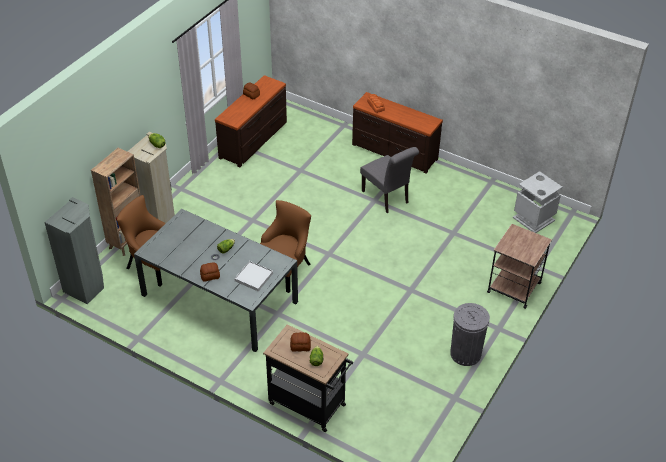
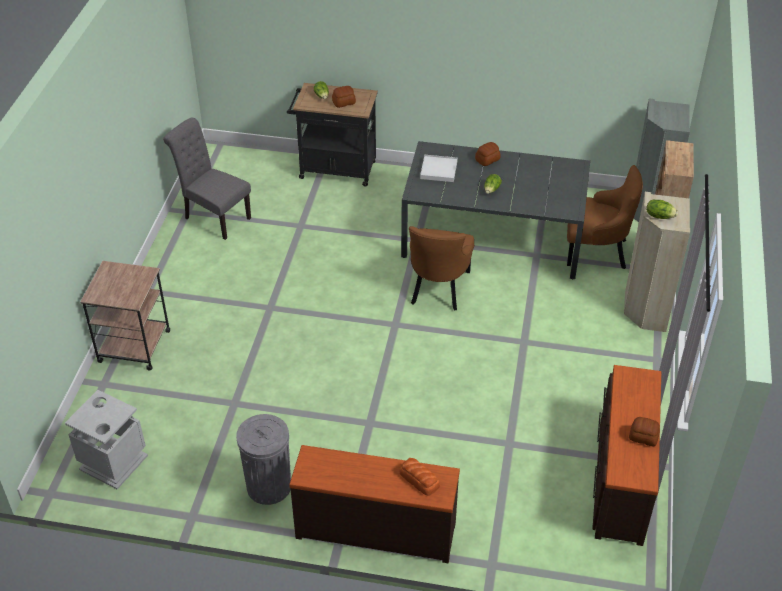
camera: 160 degrees right, 0 degrees up
(387, 198) = (351, 432): grey chair -> grey chair (214, 217)
(465, 354) = (184, 254): grey trash can -> grey trash can (269, 486)

